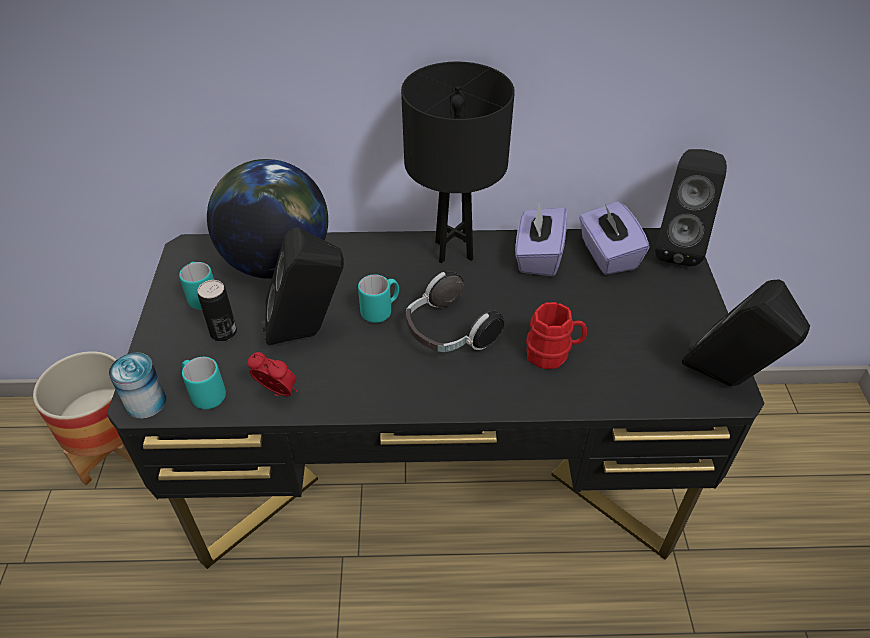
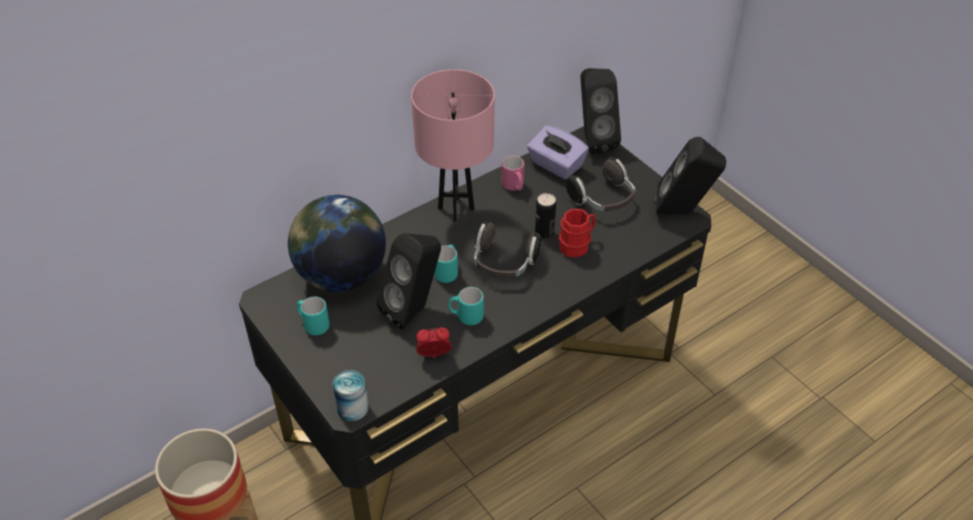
camera: 35 degrees left, 0 degrees up
(205, 394) = (386, 382): turquoise mug -> turquoise mug (466, 317)
(223, 332) = (355, 339): can -> can (544, 232)
(453, 250) = (455, 209): black table lamp -> pink table lamp
(538, 256) = (514, 187): purple tissue box -> pink mug
(631, 318) = (603, 200): none -> headphones

